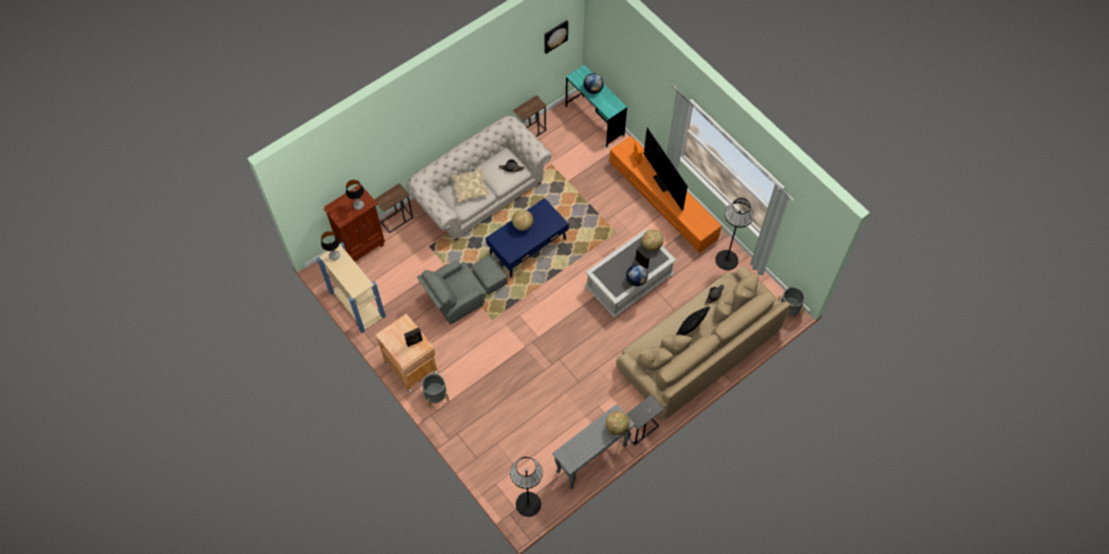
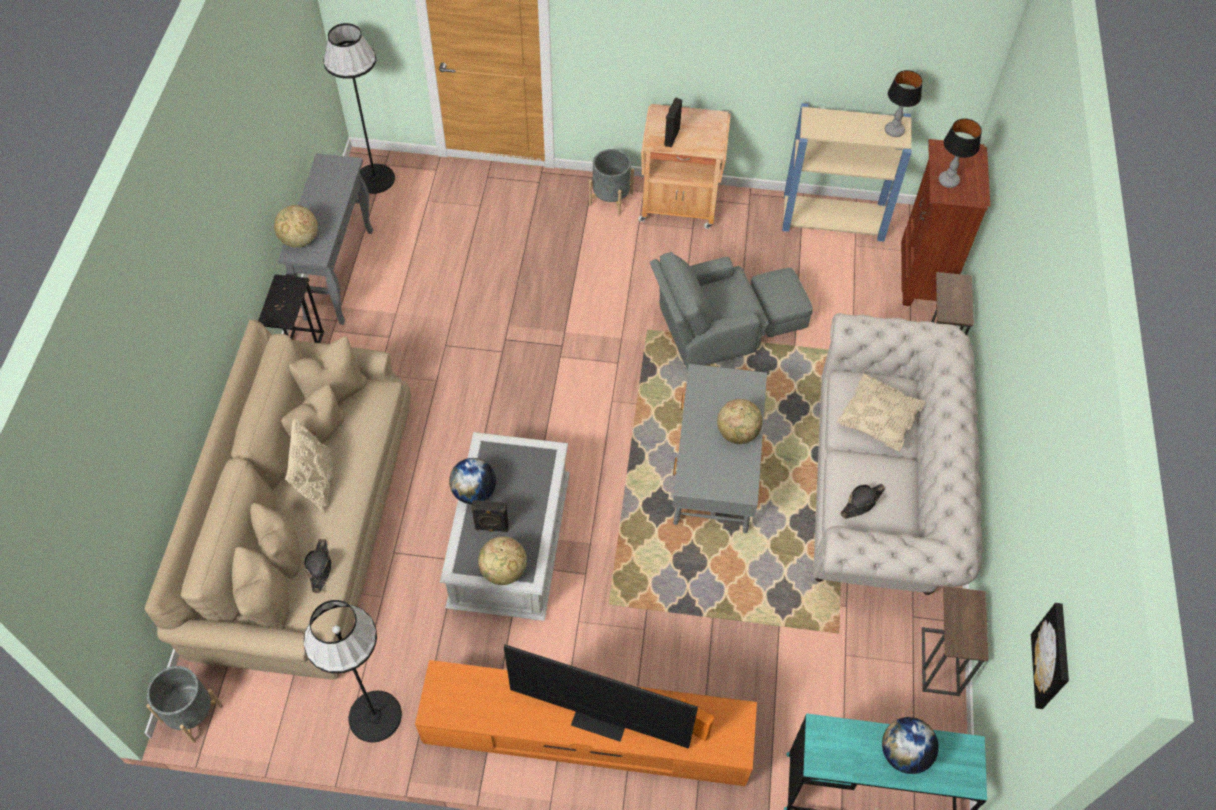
camera: 135 degrees right, 5 degrees down
(463, 295) = (722, 328): grey armchair -> grey armchair turned 120 degrees counterclockwise
(528, 246) = (716, 466): blue coffee table -> grey coffee table
(690, 328) = (317, 483): black pillow -> beige pillow

